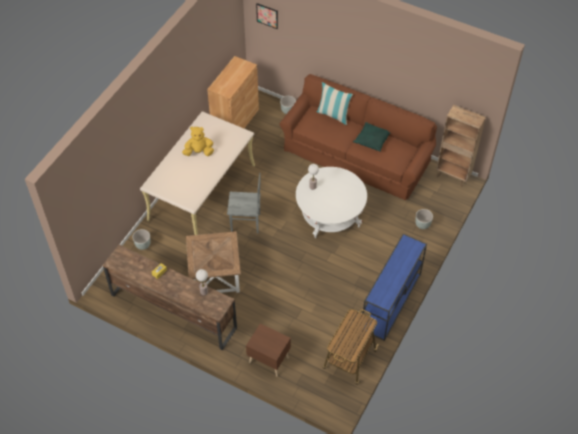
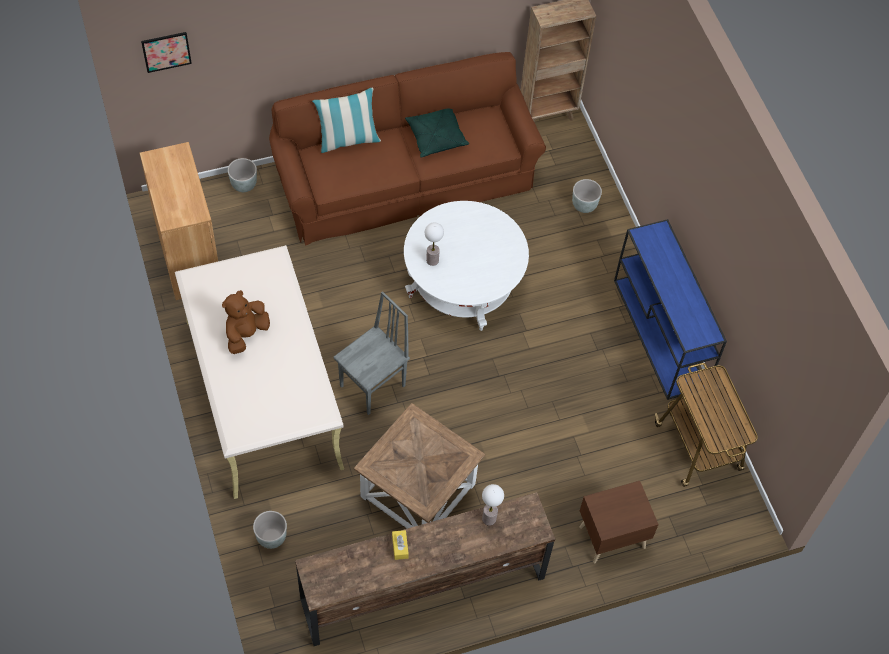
camera: 50 degrees left, 5 degrees up
(199, 152) = (246, 334): yellow plush toy -> brown plush toy

